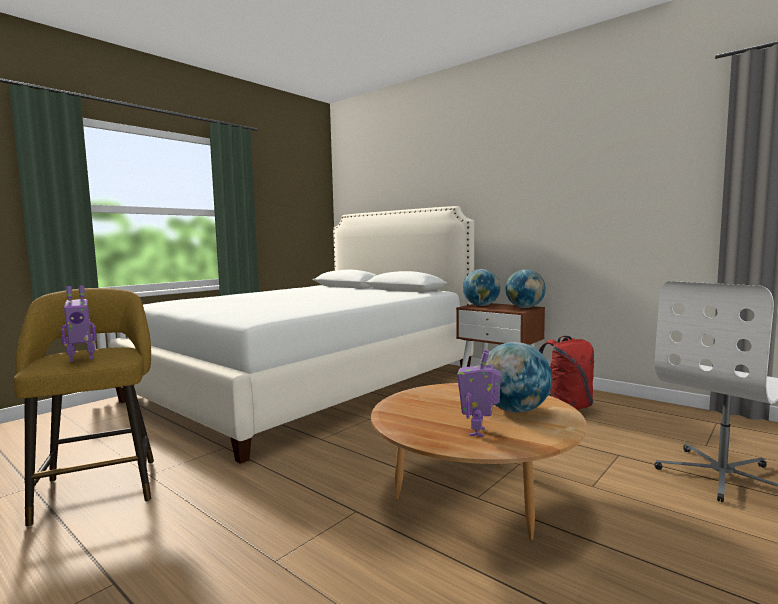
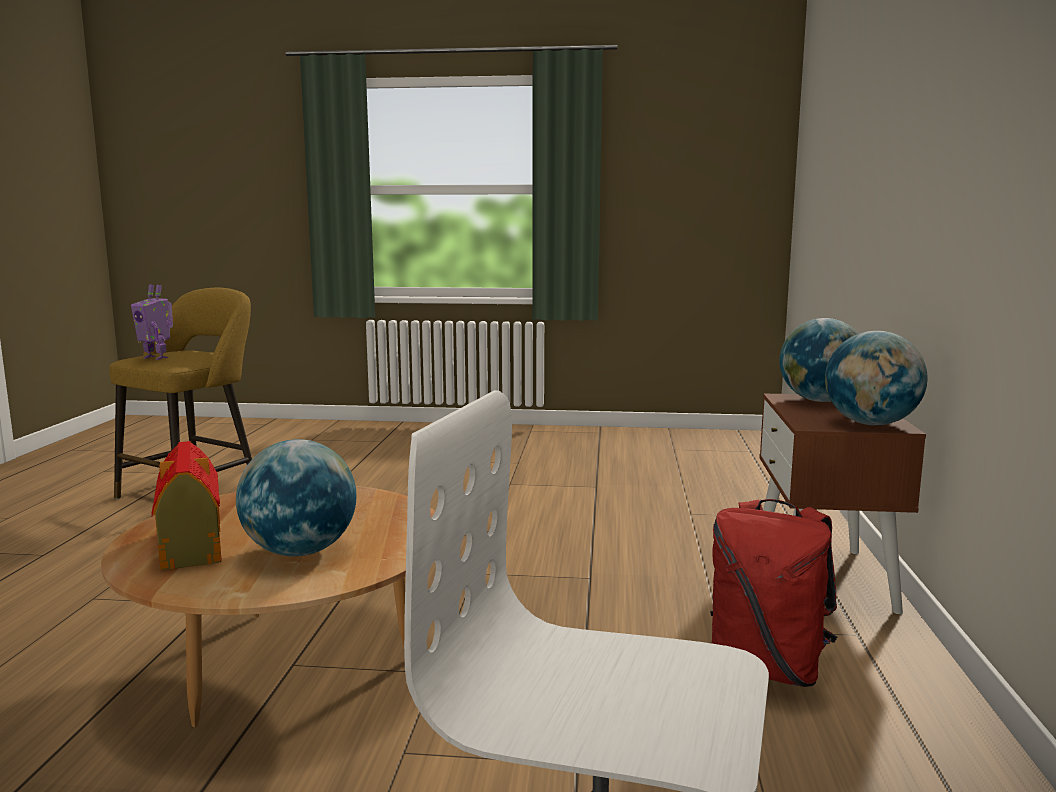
camera: 55 degrees right, 5 degrees up
(311, 384) = (566, 472): white bed -> none
(479, 432) = (191, 547): toy robot -> toy house

